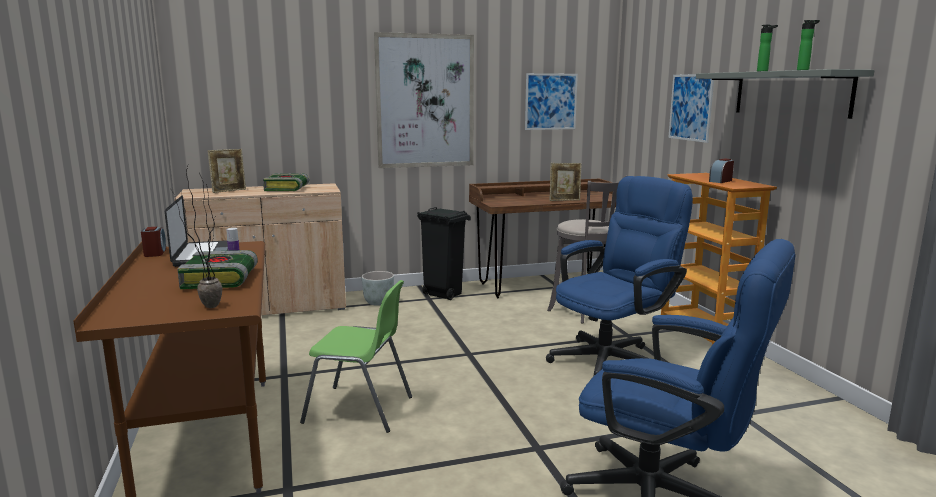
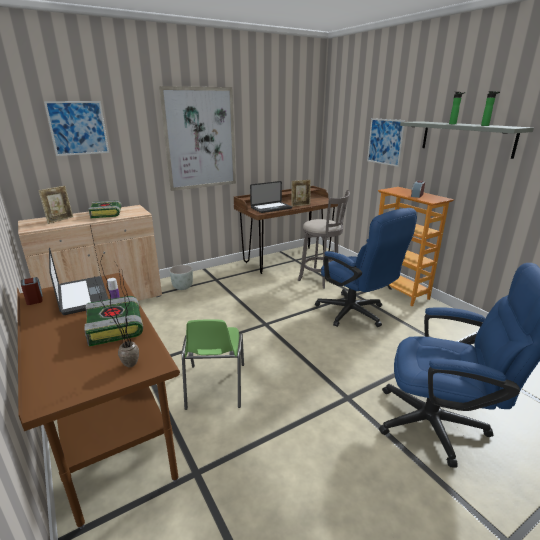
camera: 15 degrees left, 10 degrees up
(360, 410) = (215, 386): green chair -> green chair turned 90 degrees clockwise
(442, 294) = (223, 275): black trash can -> none
(518, 201) = (271, 208): none -> laptop
(551, 101) = (283, 135): picture -> picture (78, 128)
(613, 358) = (356, 314): blue office chair -> blue office chair turned 105 degrees clockwise

